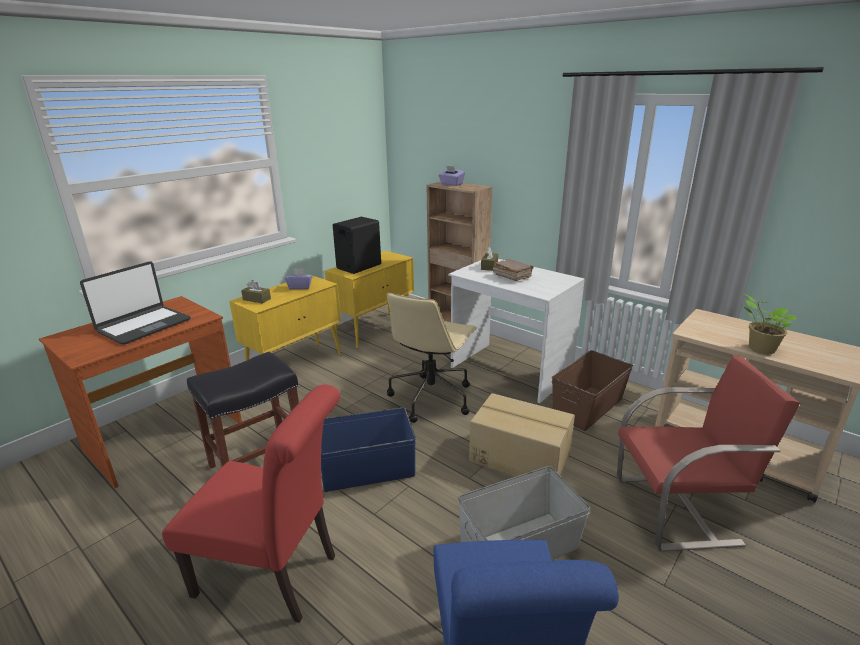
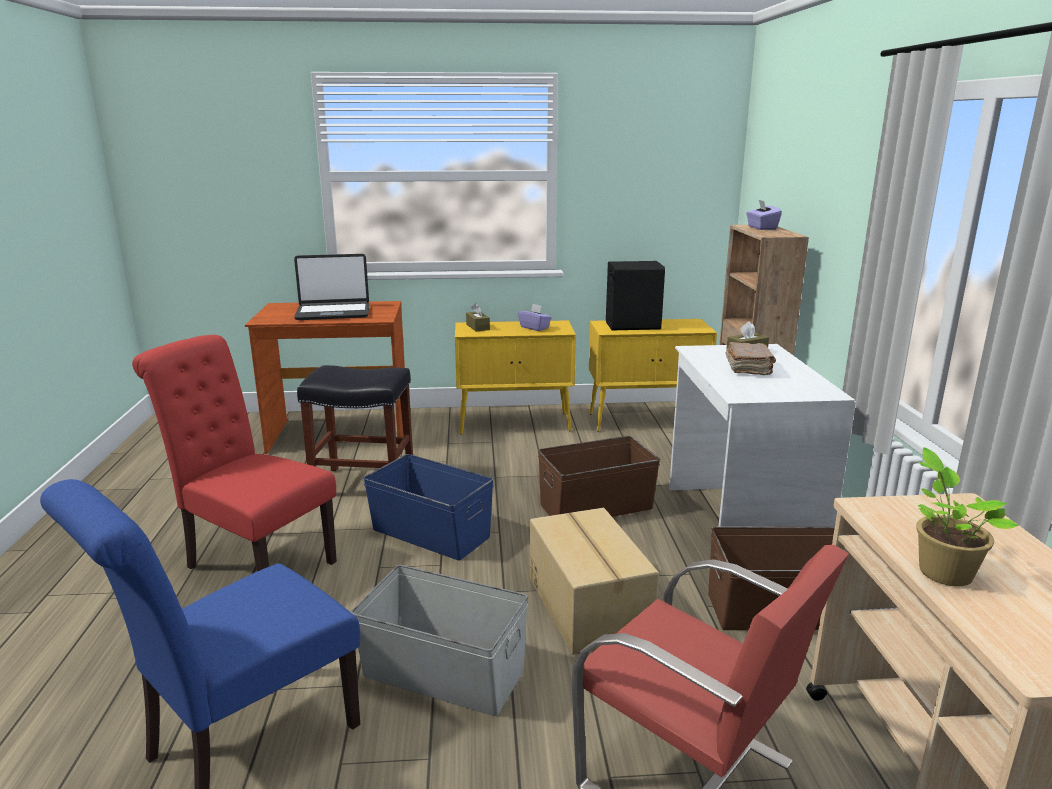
camera: 45 degrees right, 5 degrees down
(274, 576) = (254, 562): red chair -> red chair turned 150 degrees clockwise
(431, 397) = (595, 506): beige office chair -> brown storage box

